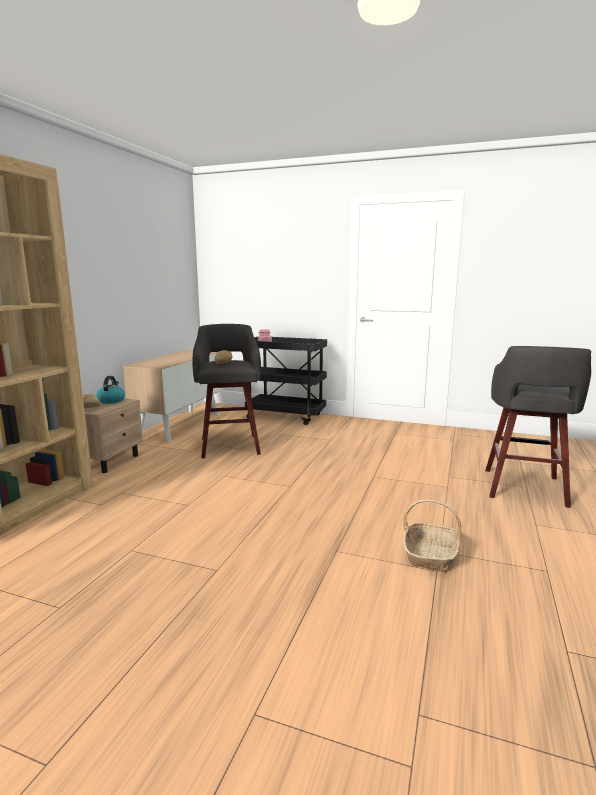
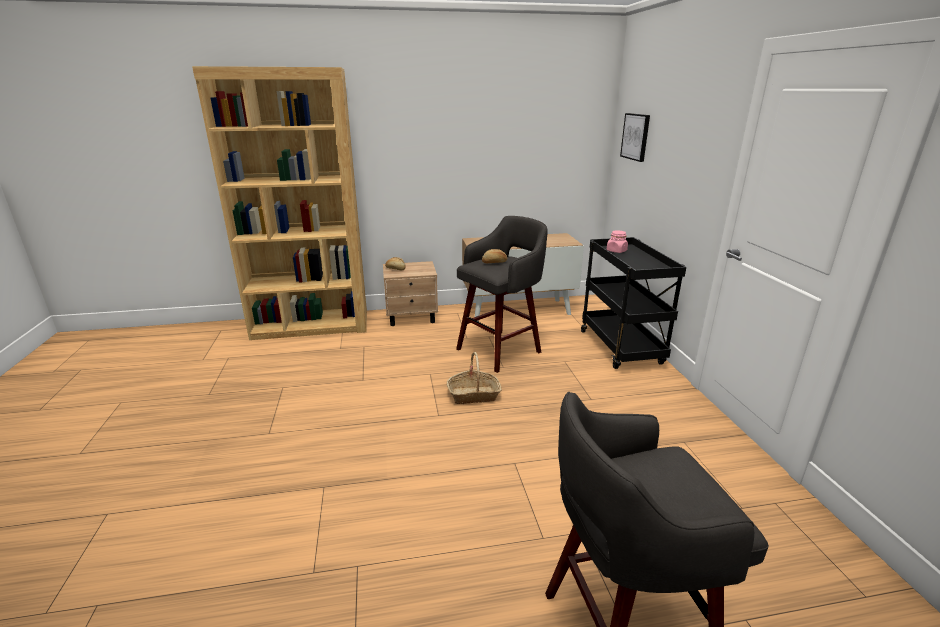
camera: 60 degrees right, 10 degrees up
(111, 400) = (422, 268): kettle -> none
(232, 264) = (636, 136): none -> picture
(431, 554) = (347, 560): basket -> basket (474, 395)

